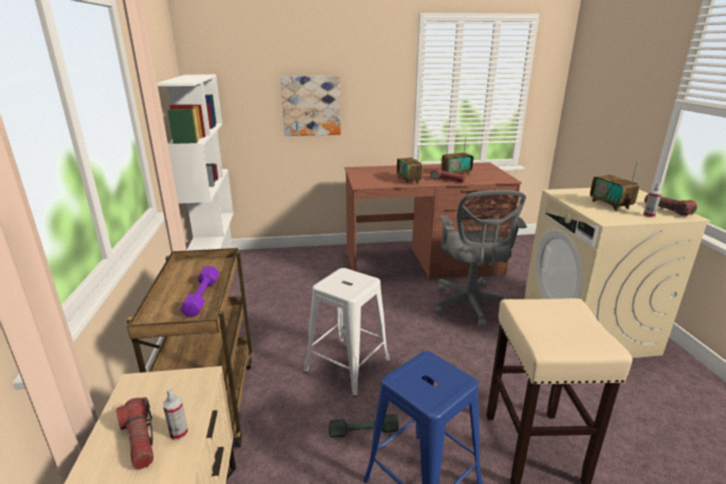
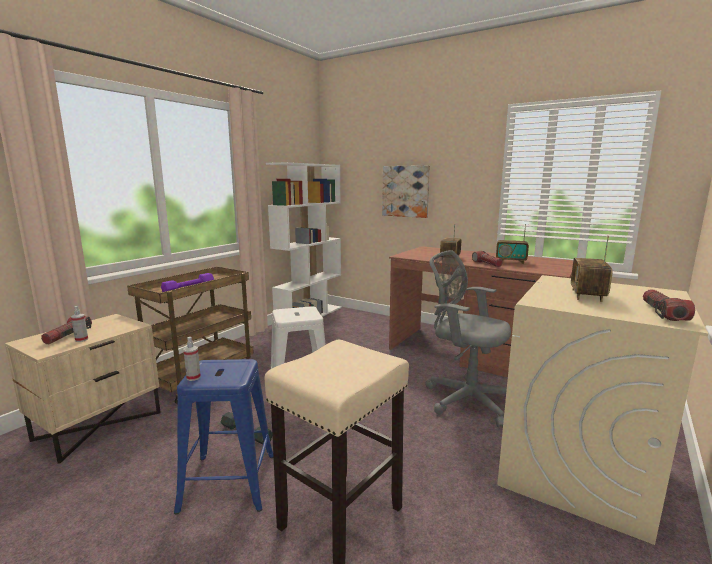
camera: 40 degrees right, 10 degrees down
(470, 306) = (465, 399): grey office chair -> grey office chair turned 90 degrees clockwise
(649, 215) = (612, 310): spray bottle -> spray bottle (193, 377)

